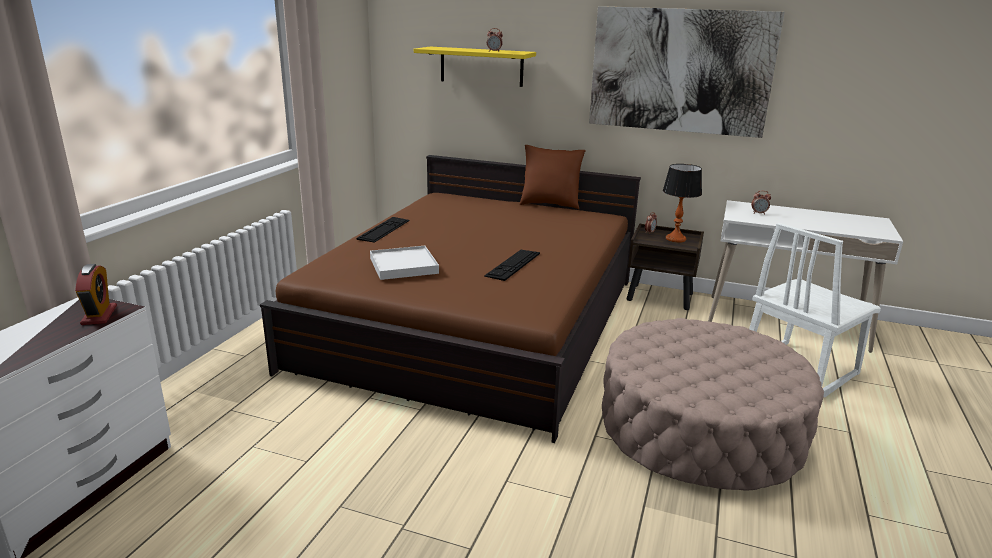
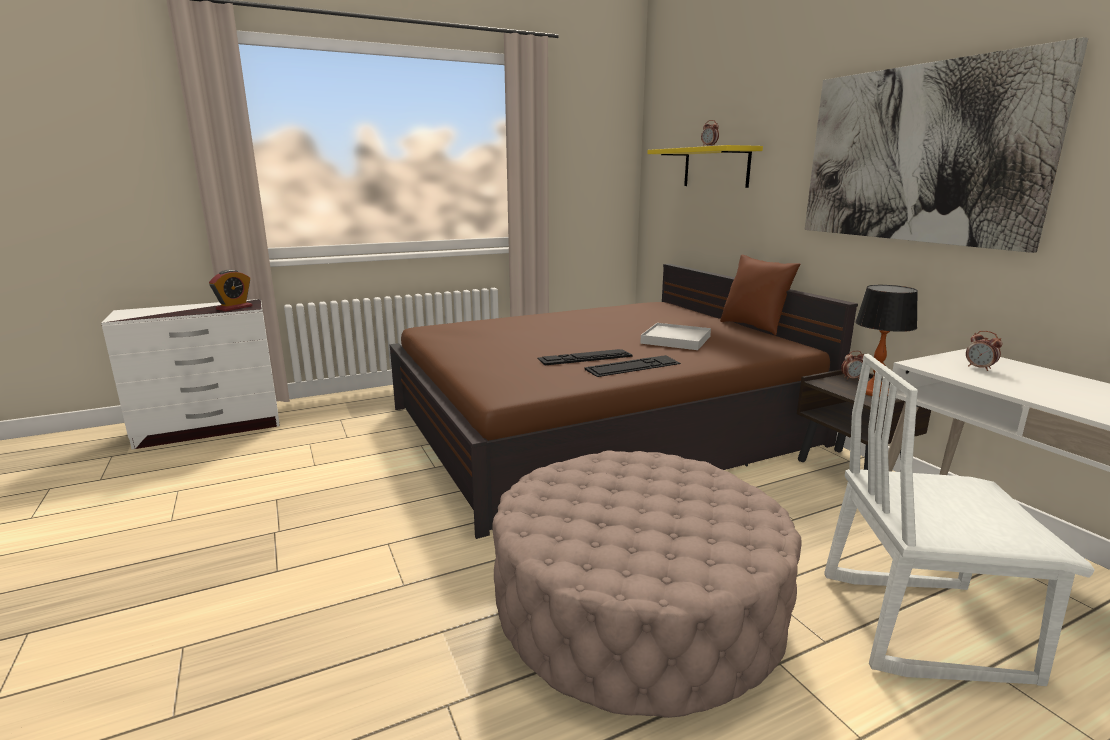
camera: 45 degrees right, 5 degrees down
(384, 229) = (548, 315): keyboard -> keyboard (633, 366)
(403, 266) = (494, 337): white tray -> white tray (675, 340)

